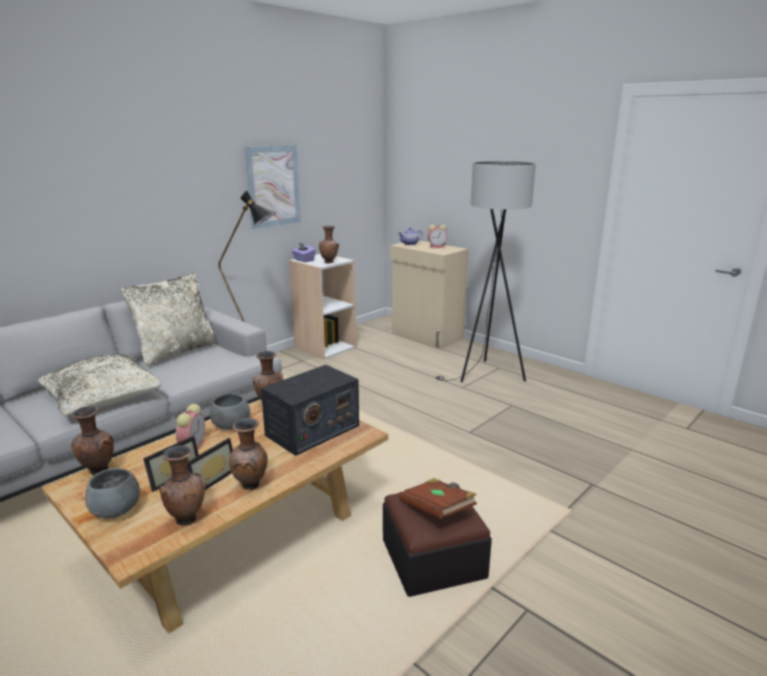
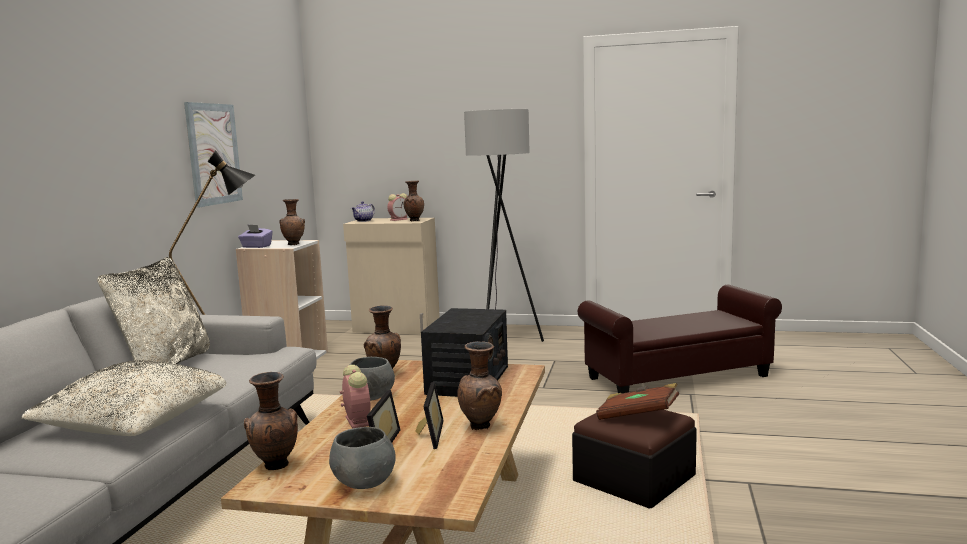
camera: 30 degrees left, 10 degrees down
(187, 519) = (459, 464): brown vase -> brown vase (414, 221)
(603, 460) = (677, 377): none -> brown ottoman

